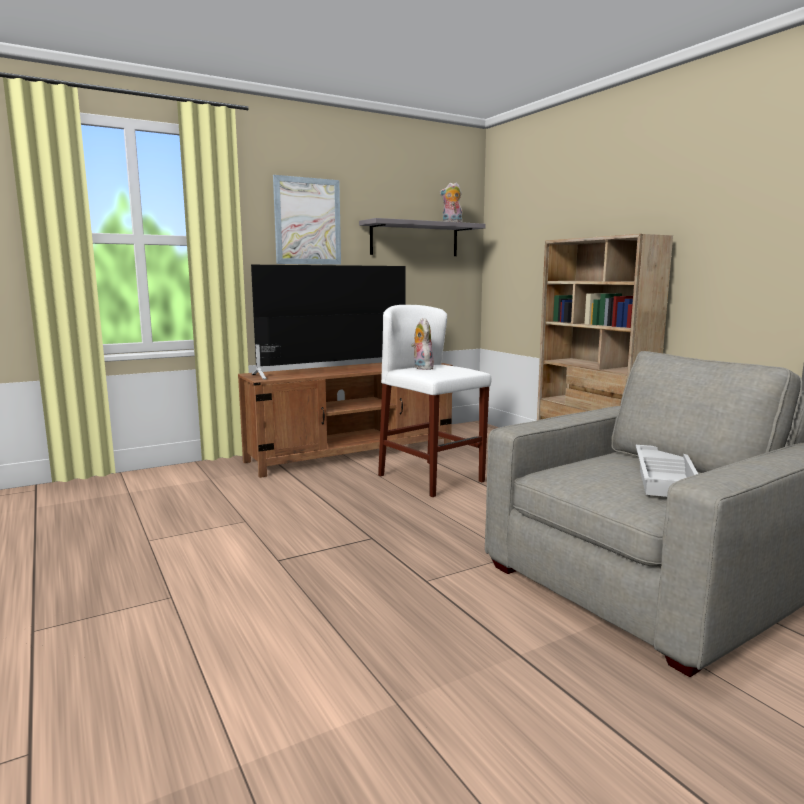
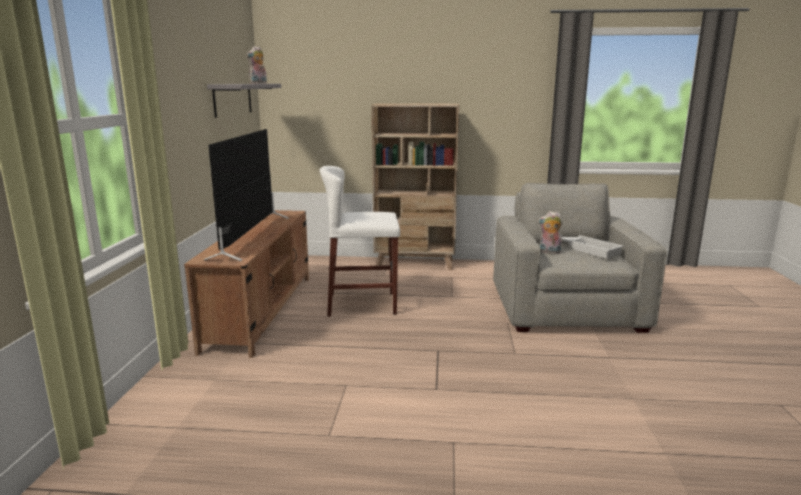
camera: 55 degrees left, 5 degrees up
(307, 221) = (181, 88): picture -> none
(421, 368) = (356, 218): plush toy -> plush toy (549, 252)

